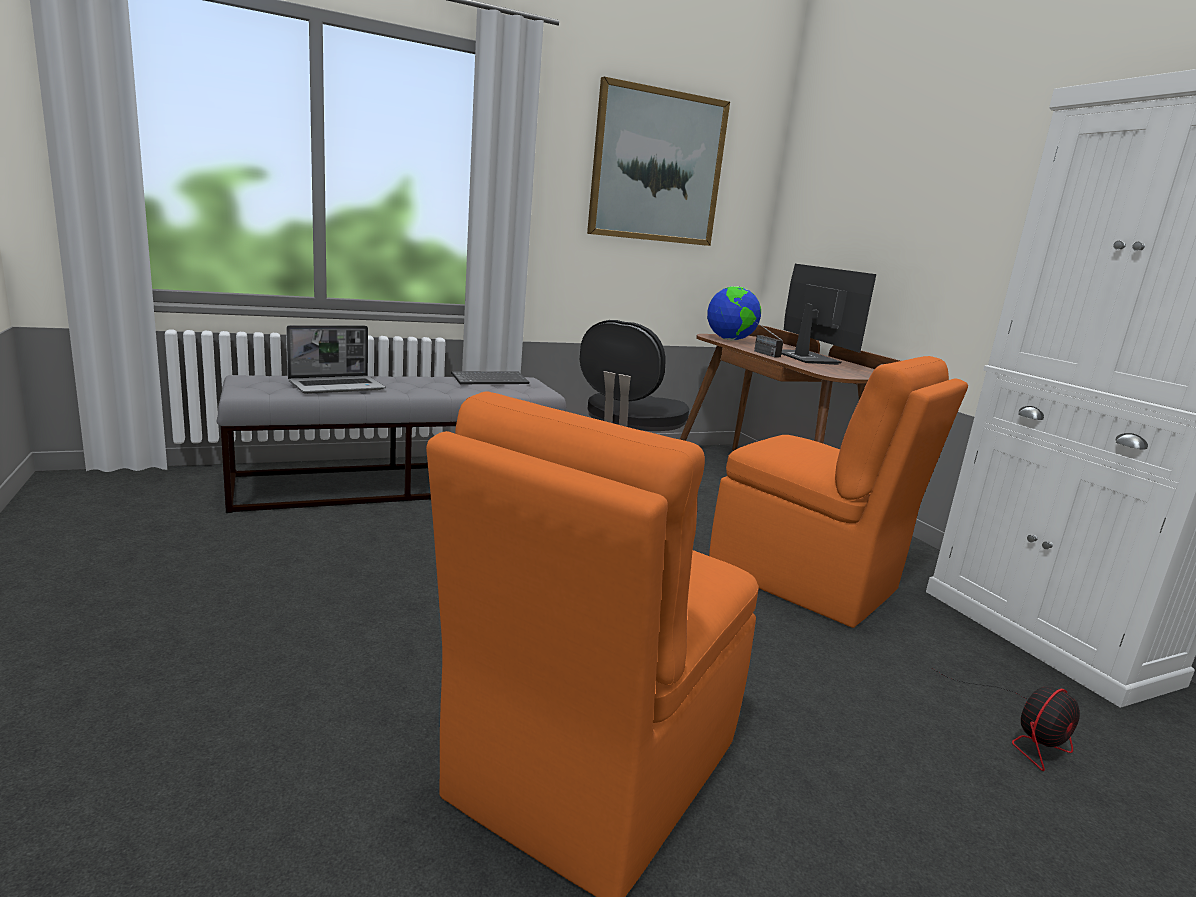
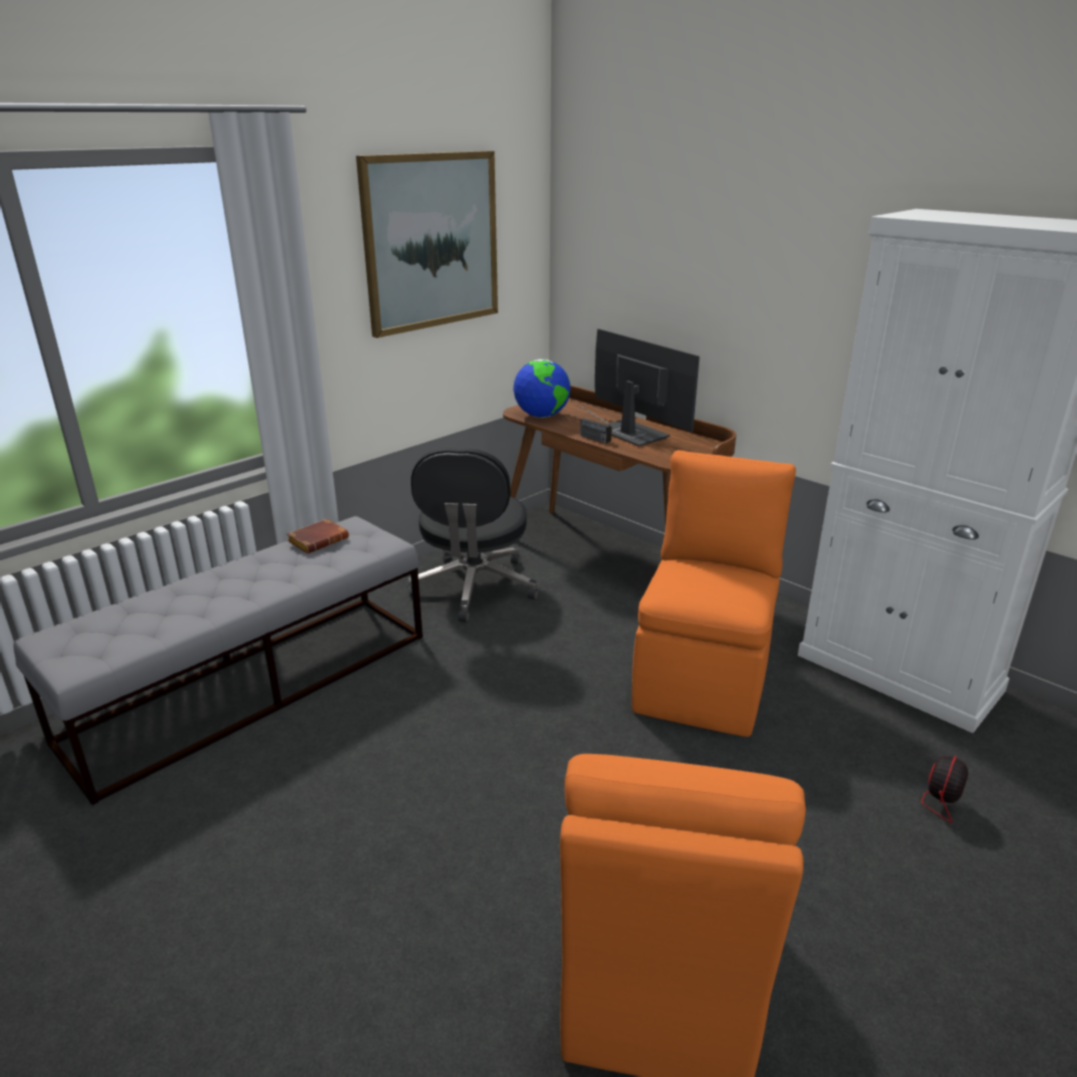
camera: 20 degrees left, 10 degrees up
(338, 386) = (169, 617): laptop -> none
(490, 380) = (319, 540): keyboard -> brown book
(807, 581) = (704, 679): orange chair -> orange chair turned 90 degrees counterclockwise

